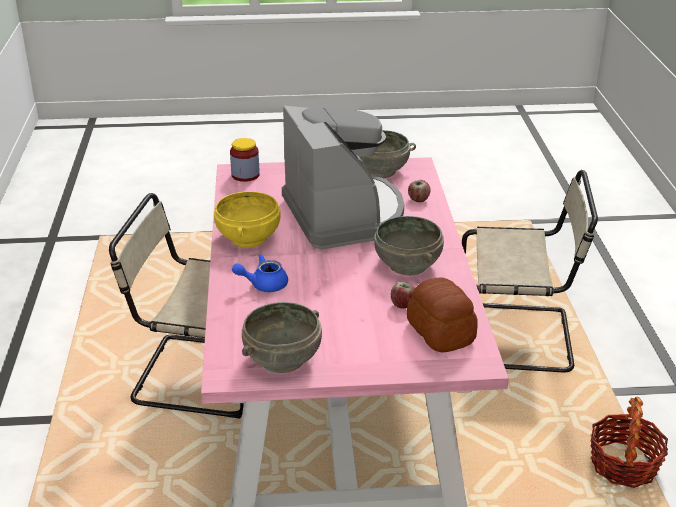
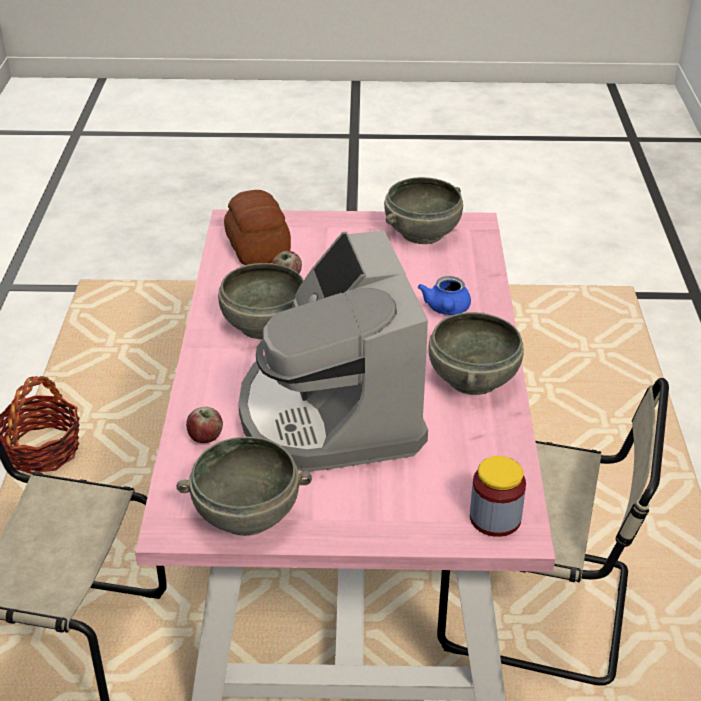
camera: 175 degrees left, 5 degrees up
(249, 238) = (471, 379): yellow bowl -> grey bowl
(263, 284) = (446, 310): blue teapot -> blue teapot turned 105 degrees clockwise

